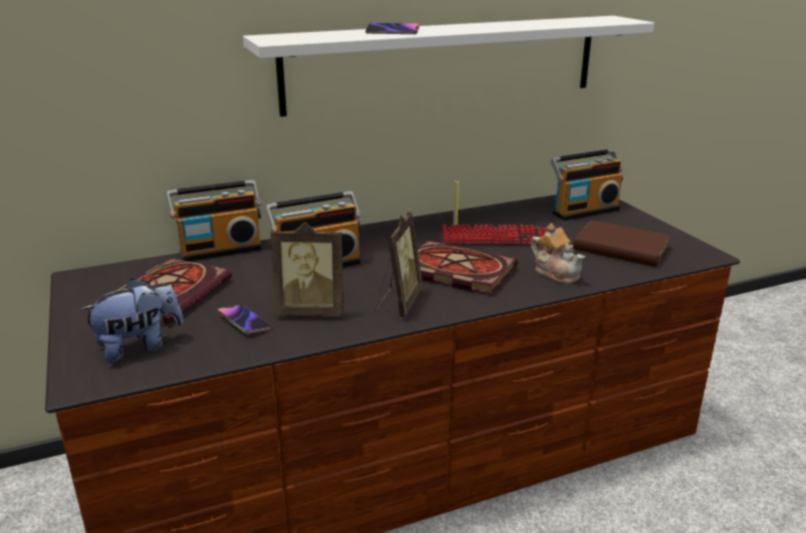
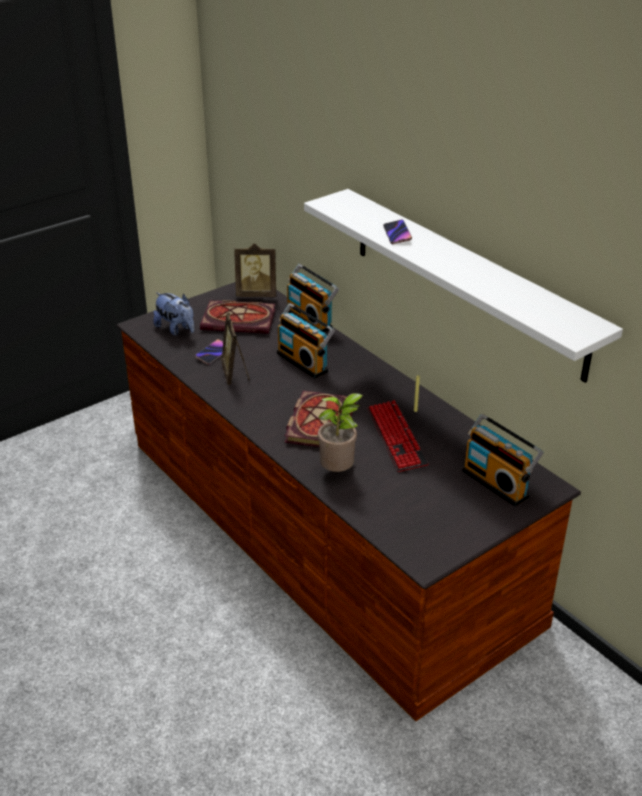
camera: 75 degrees right, 10 degrees up
(398, 303) = (259, 404): picture frame -> picture frame (257, 294)
(556, 273) = (339, 472): teapot -> potted plant
(621, 249) = (409, 507): brown book -> none

